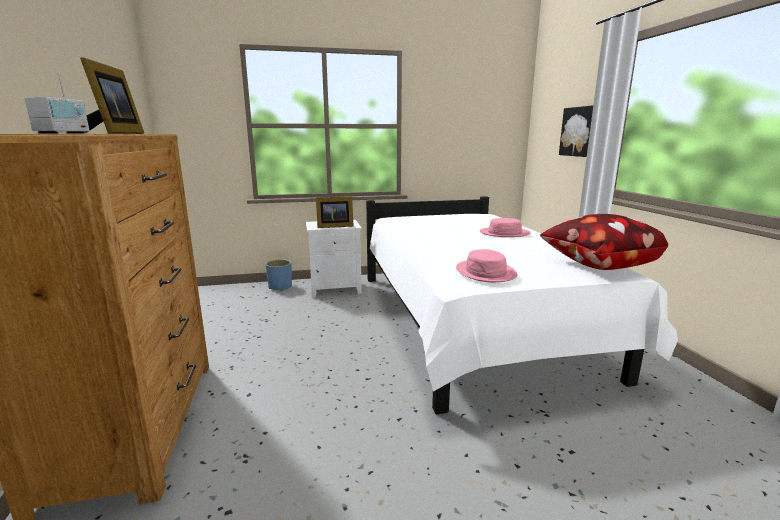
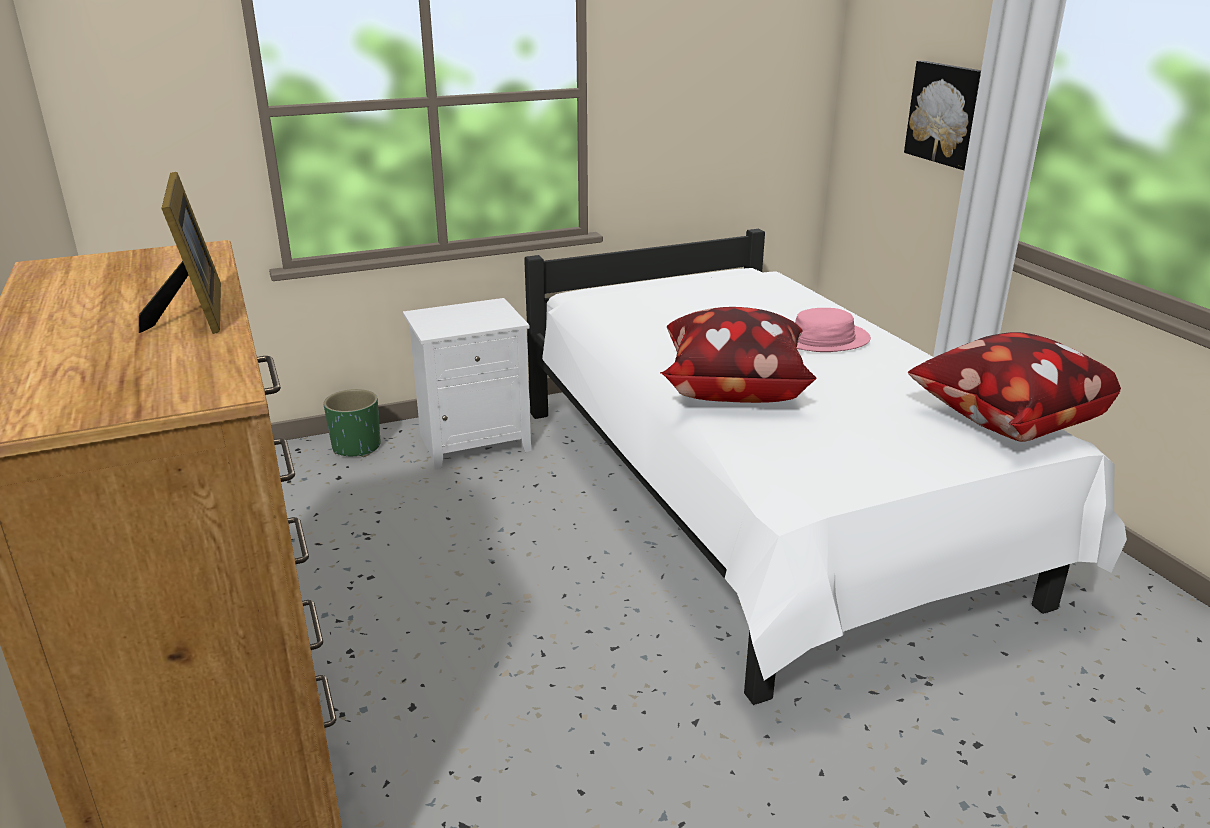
camera: 10 degrees left, 10 degrees up
(63, 133) = (167, 365): radio -> none
(280, 287) = (357, 447): blue planter -> green planter
(334, 226) = (471, 324): picture frame -> none
(446, 247) = (732, 390): none -> pillow
(486, 272) = (828, 459): pink hat -> none

